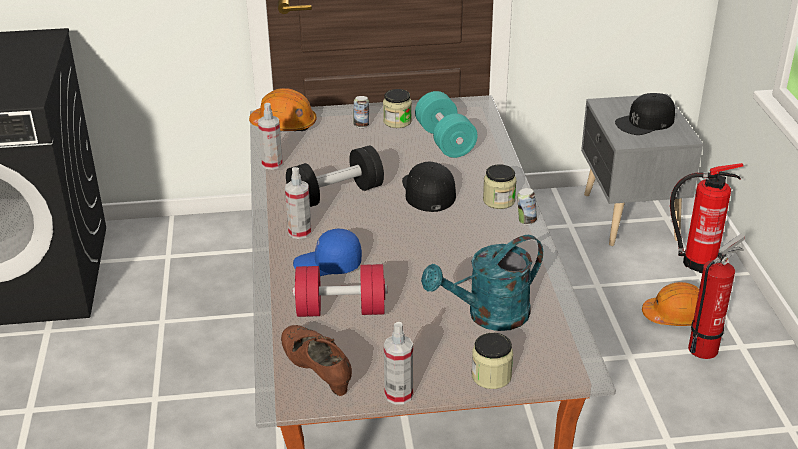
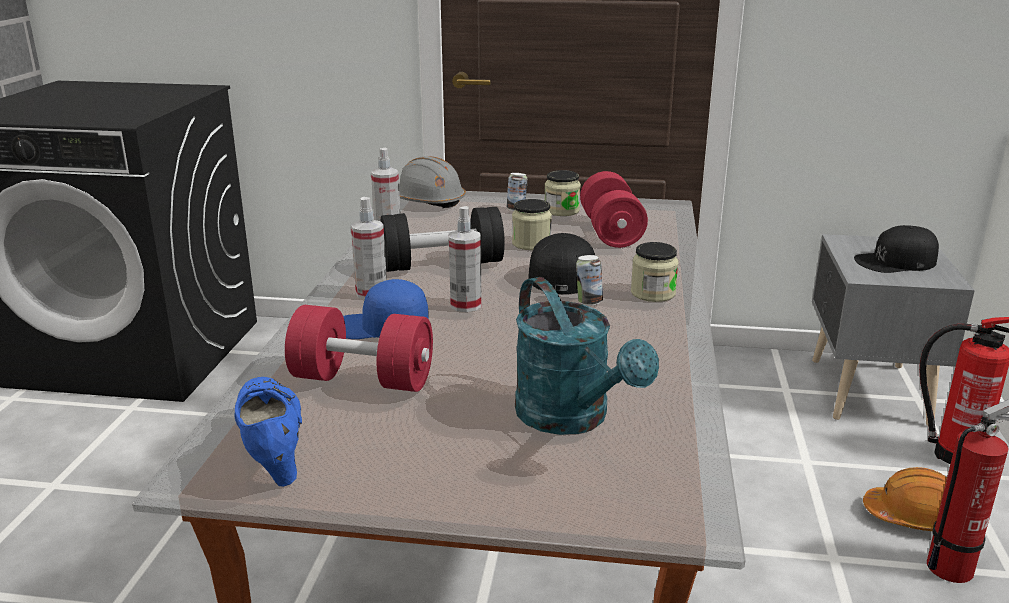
camera: 15 degrees right, 10 degrees down
(284, 125) = (427, 201): orange hard hat -> grey hard hat
(317, 373) = (271, 450): brown shoe -> blue shoe
(398, 394) = (370, 501): spray bottle -> spray bottle (465, 305)
(445, 141) = (611, 232): turquoise dumbbell -> red dumbbell
(488, 316) = (572, 419): turquoise watering can -> turquoise watering can turned 105 degrees counterclockwise
(491, 376) = (533, 500): jar -> jar (531, 244)
(526, 221) = (681, 318): can -> can (588, 302)

